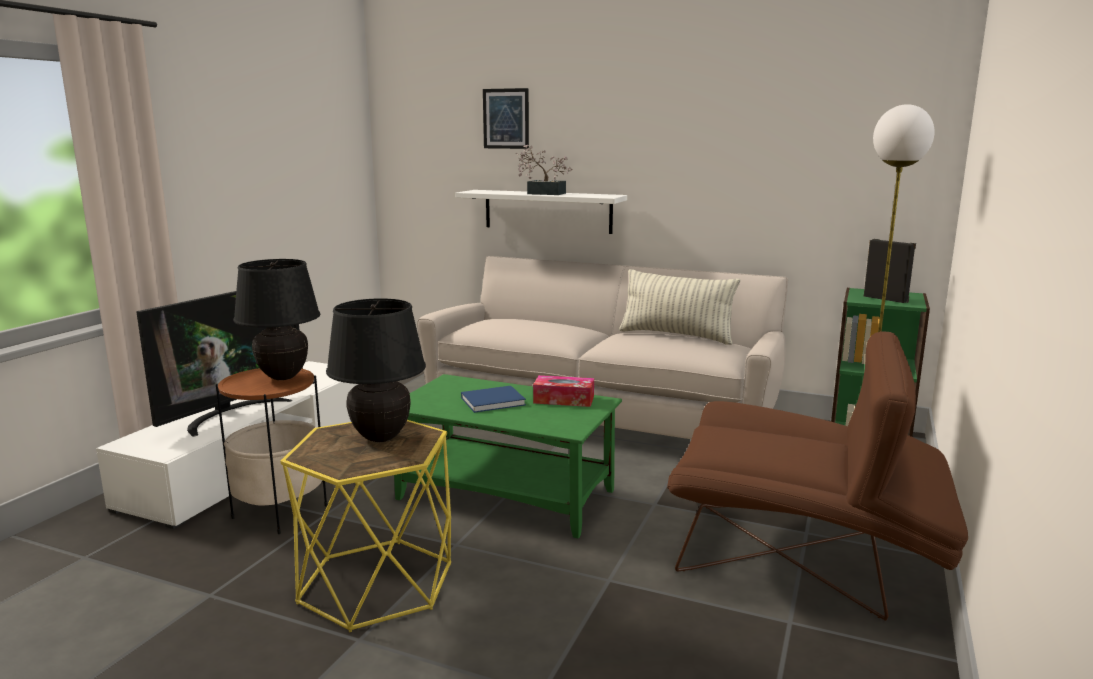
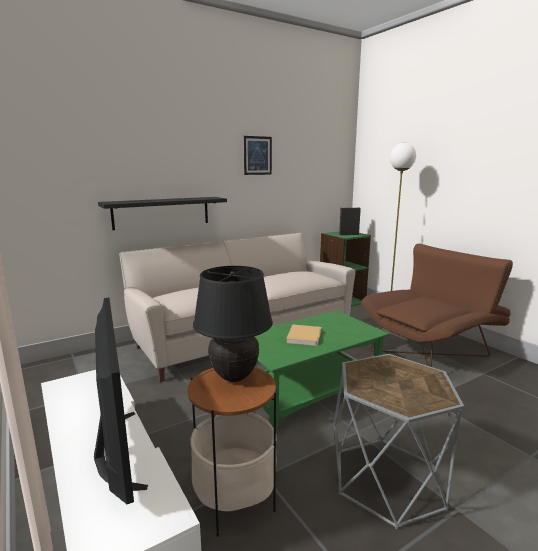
camera: 55 degrees left, 0 degrees up
(377, 583) = (388, 479): yellow side table -> grey side table
(381, 437) = (387, 374): black table lamp -> none
(495, 401) = (304, 336): blue book -> beige book
(506, 118) = (122, 145): picture -> picture (257, 155)
(542, 193) = (168, 199): potted plant -> none
(547, 211) = (161, 212): white shelf -> black shelf
(563, 400) = (323, 321): tissue box -> none
(676, 336) = (284, 273): pillow -> none

